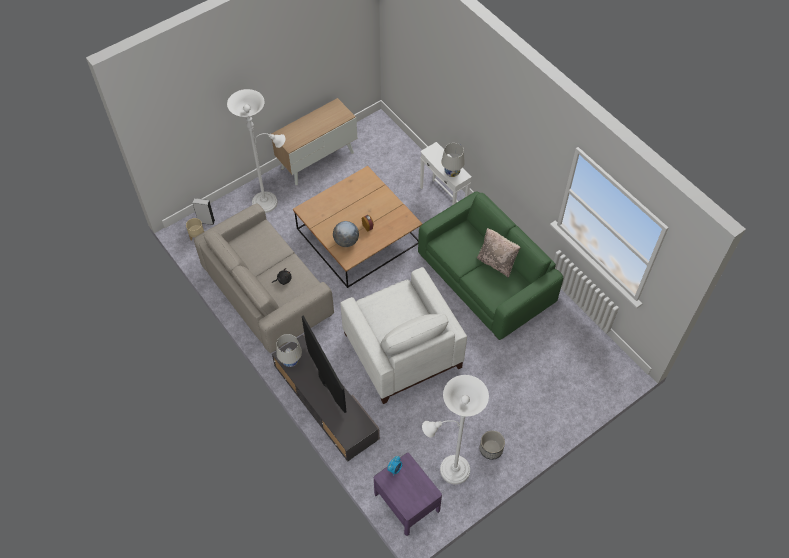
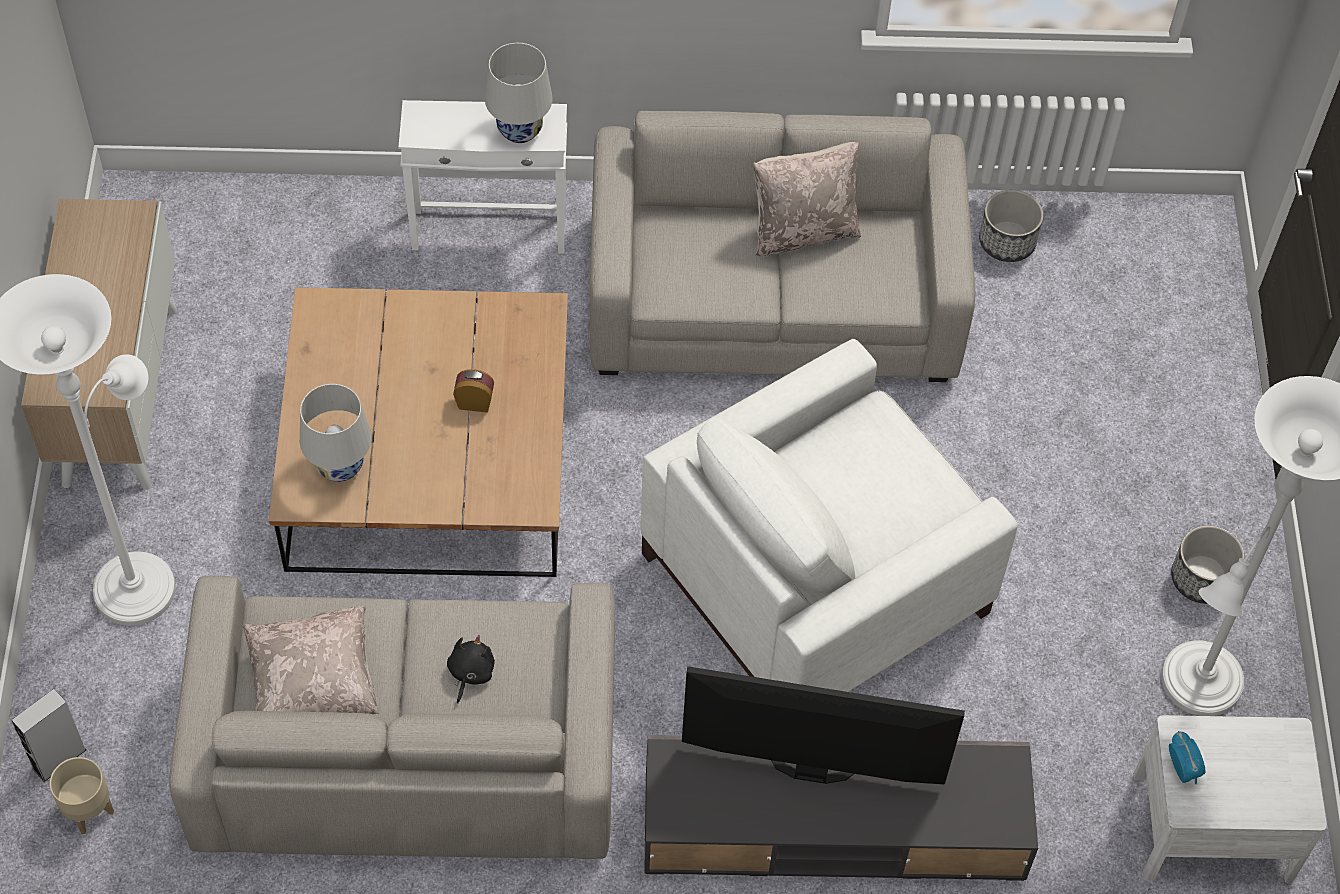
camera: 55 degrees left, 0 degrees up
(252, 250) = (314, 686): none -> beige pillow
(290, 361) = (701, 812): white table lamp -> white table lamp (339, 466)
(346, 241) = (476, 472): globe -> none
(401, 349) = (817, 579): white armchair -> white armchair turned 135 degrees clockwise
(407, 502) = (1212, 826): purple nightstand -> white nightstand
(486, 278) = (773, 297): green sofa -> beige sofa
(565, 324) = (1007, 241): none -> planter

